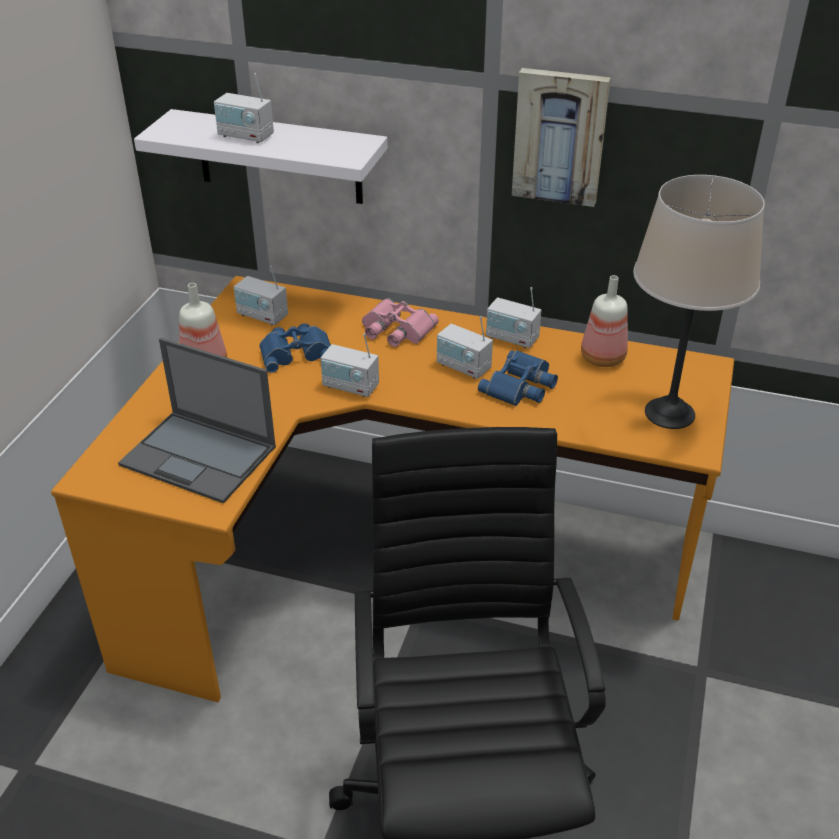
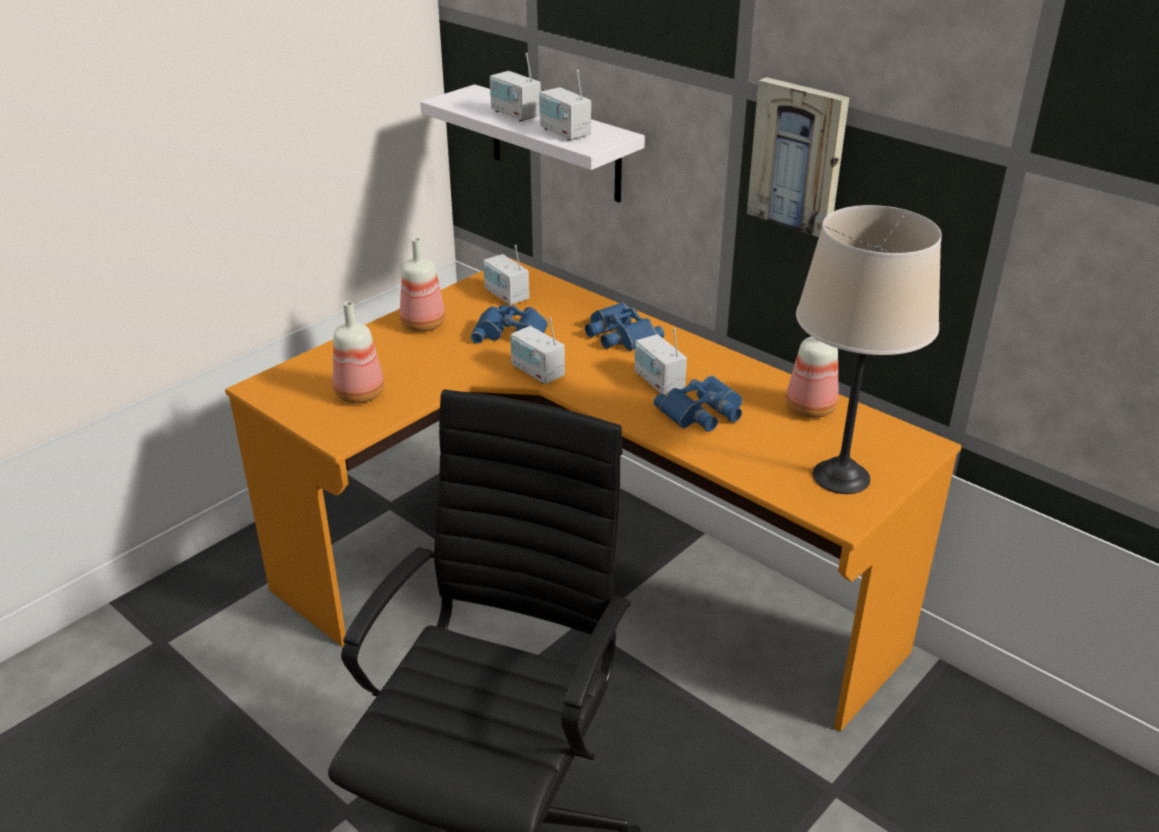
camera: 25 degrees right, 5 degrees down
(200, 456) = (361, 394): laptop -> bottle
(395, 330) = (619, 334): pink binoculars -> blue binoculars
(512, 338) = (729, 368): radio -> radio (564, 133)

